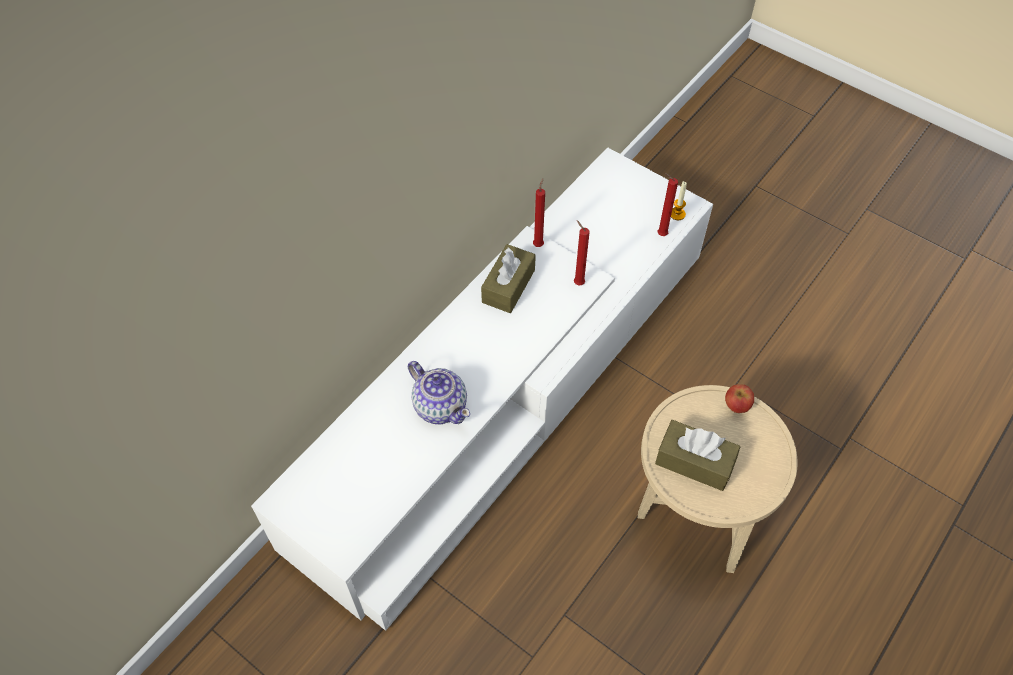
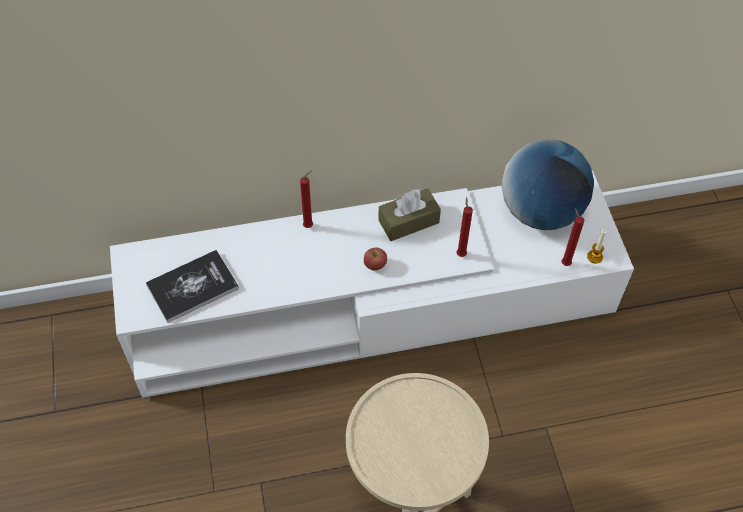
camera: 40 degrees right, 0 degrees up
(375, 482) = (192, 287): none -> book
(440, 405) = (281, 269): teapot -> none
(538, 244) = (461, 207): red candle -> red candle (309, 225)
(601, 206) = (540, 211): none -> globe
(694, 462) = (391, 430): brown tissue box -> none
(737, 405) = (464, 416): apple -> apple (375, 265)

